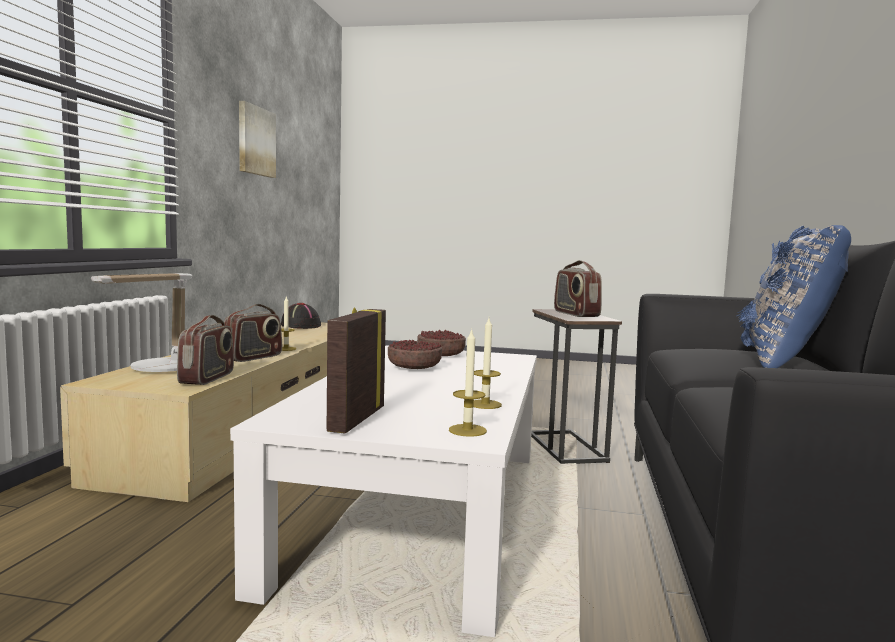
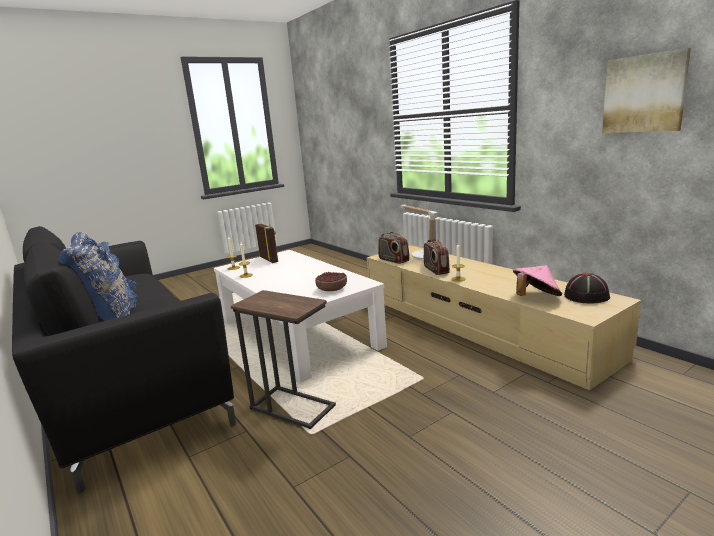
camera: 135 degrees right, 10 degrees up
(321, 332) = (535, 298): none -> pink hat
(414, 368) = (314, 277): bowl -> none
(575, 314) = (277, 303): radio -> none

